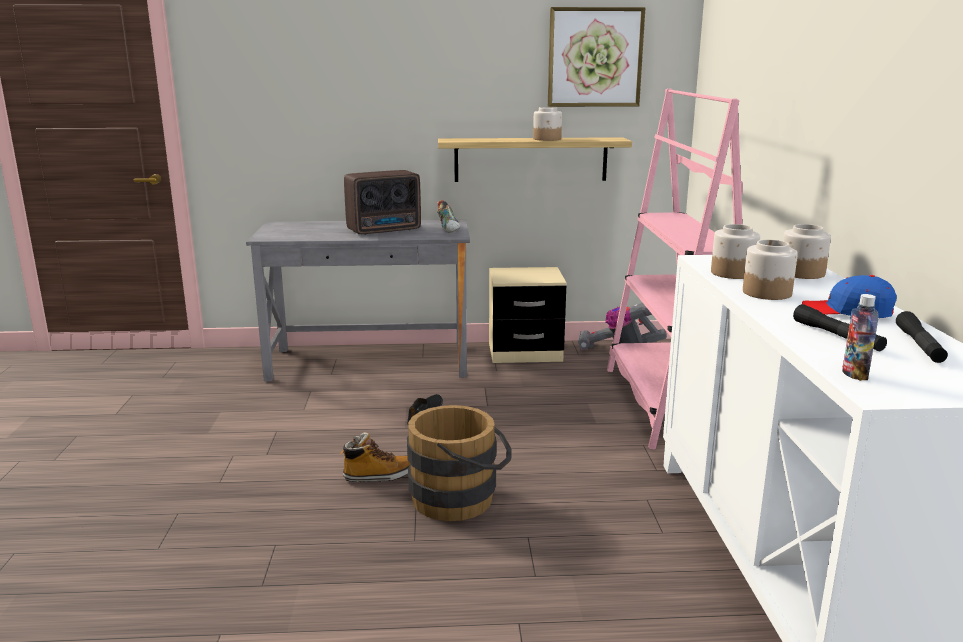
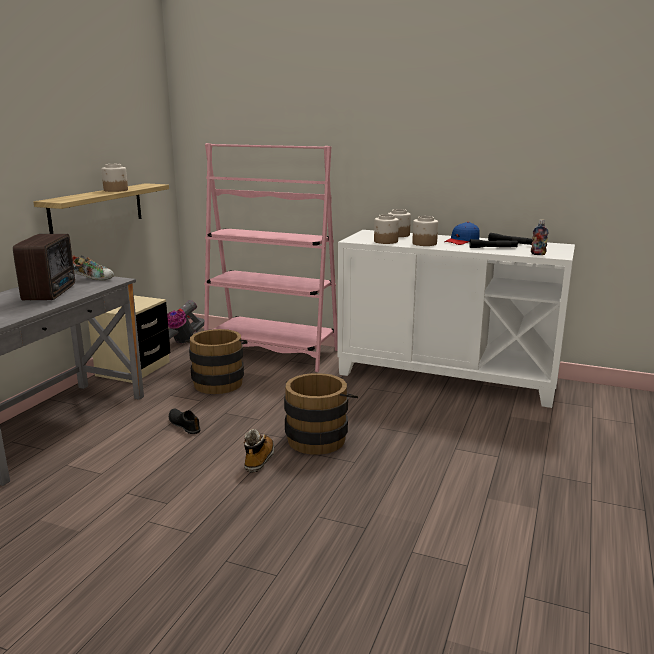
camera: 65 degrees left, 0 degrees up
(545, 400) = (219, 382): none -> brown bucket
(595, 57) = (122, 122): picture -> none

